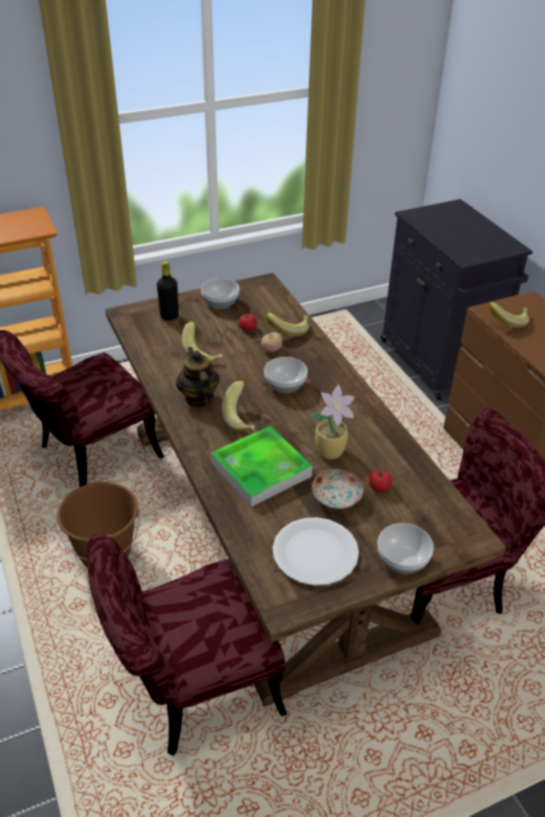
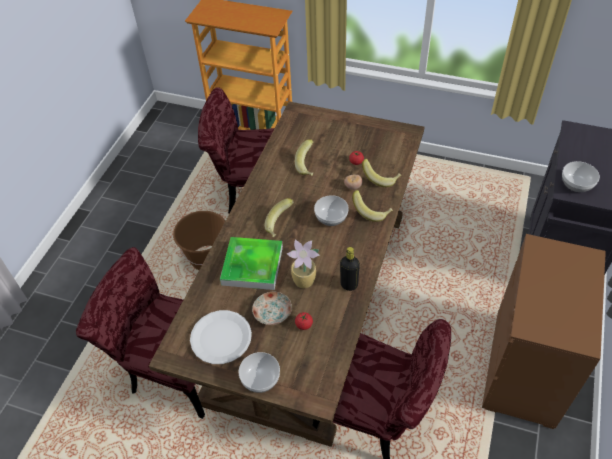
camera: 45 degrees right, 10 degrees up
(169, 316) = (319, 127): black bottle -> black bottle (349, 284)
(198, 398) = (271, 196): teapot -> none
(220, 302) = (361, 132): bowl -> bowl (576, 184)
(507, 321) = (542, 264): banana -> banana (371, 211)

